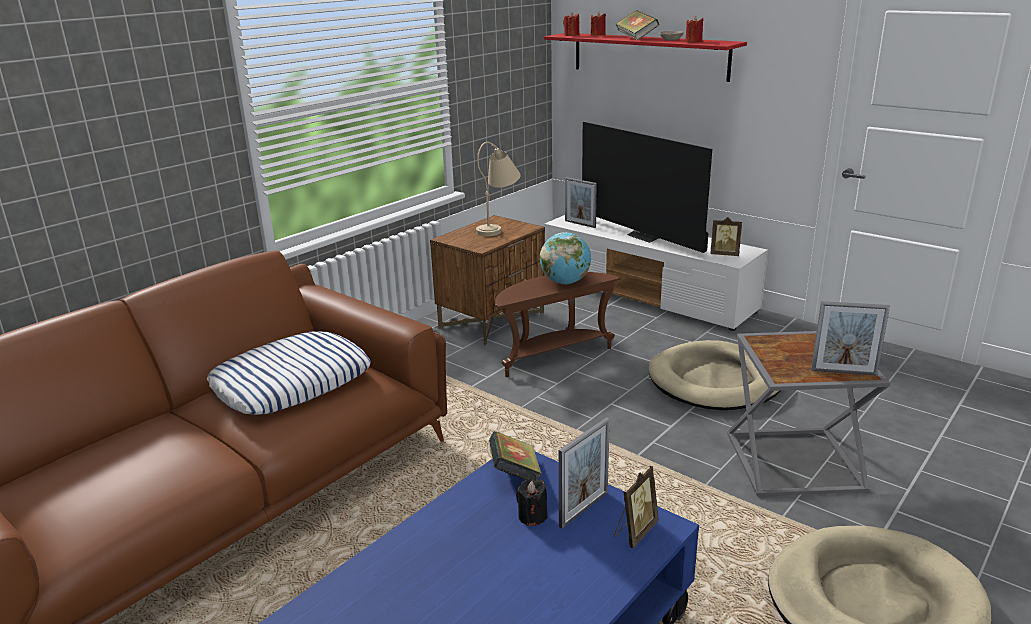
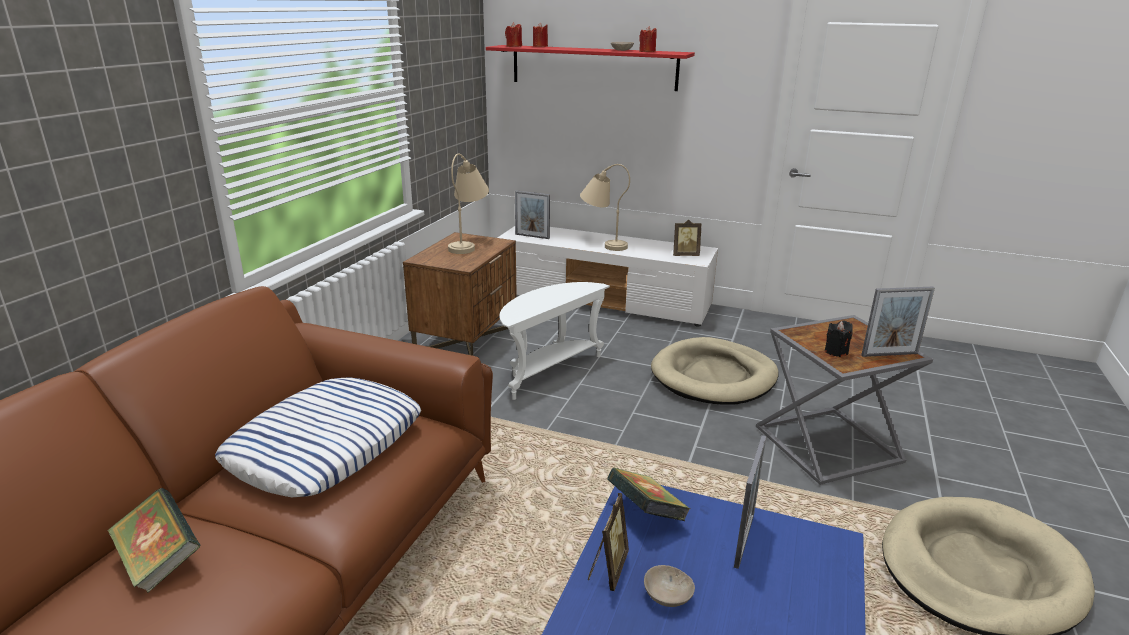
camera: 20 degrees left, 0 degrees up
(487, 535) = (666, 596): none -> beige bowl
(532, 516) = (698, 560): black candle -> black candle (836, 351)
(552, 356) = (548, 371): brown side table -> white side table
(565, 282) = (560, 294): globe -> none
(634, 531) = (811, 555): picture frame -> picture frame (607, 569)
(636, 38) = (584, 49): book -> book (160, 560)
(645, 236) = (602, 244): television -> beige table lamp

